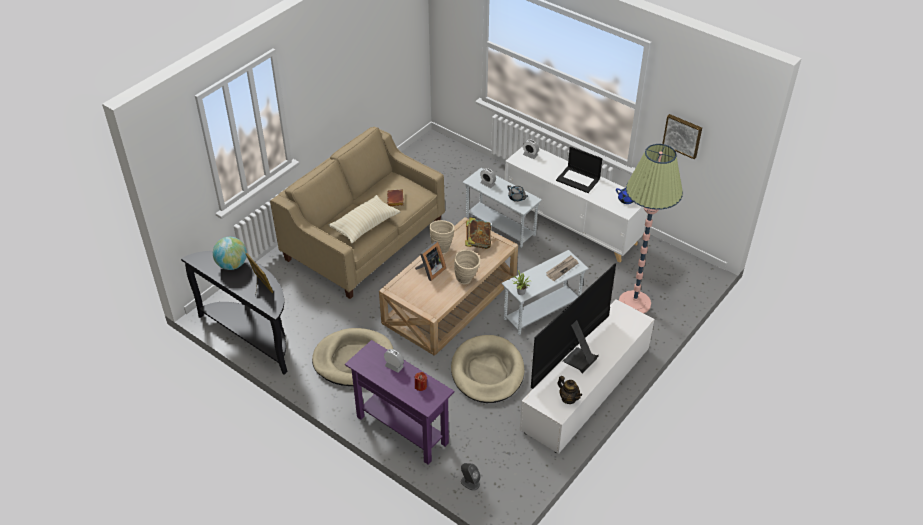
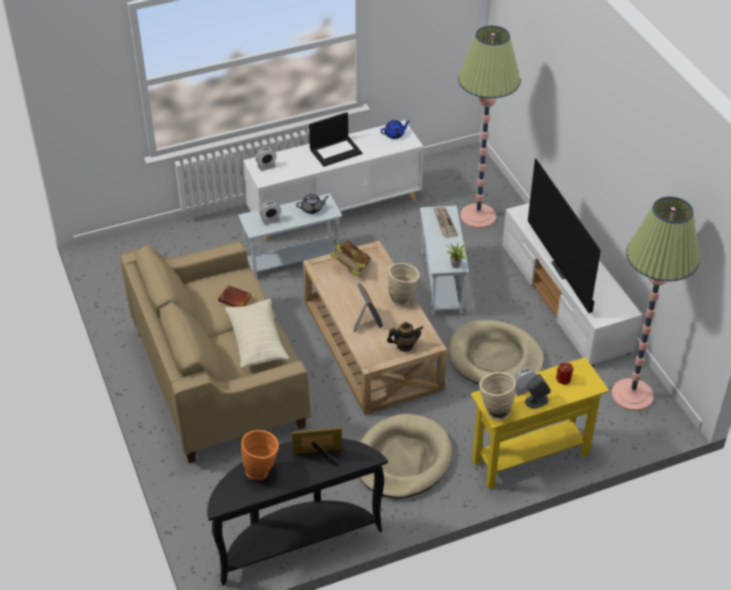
camera: 60 degrees left, 0 degrees up
(232, 265) = (262, 470): globe -> orange vase
(402, 430) = (530, 457): purple console table -> yellow console table
(442, 248) = (337, 298): beige vase -> beige vase (494, 411)
(470, 482) = (630, 432): grey speaker -> grey speaker (536, 401)
(511, 470) = (632, 395): none -> floor lamp
(568, 398) = (612, 296): teapot -> teapot (404, 345)
(683, 135) = (414, 32): picture -> none

